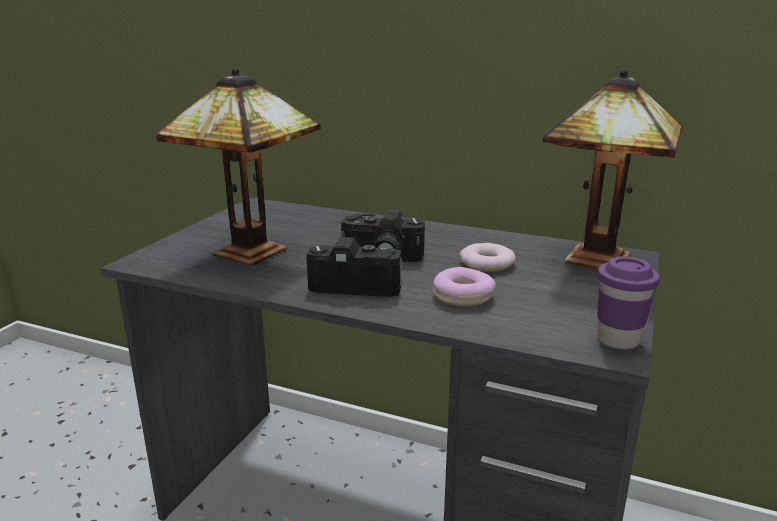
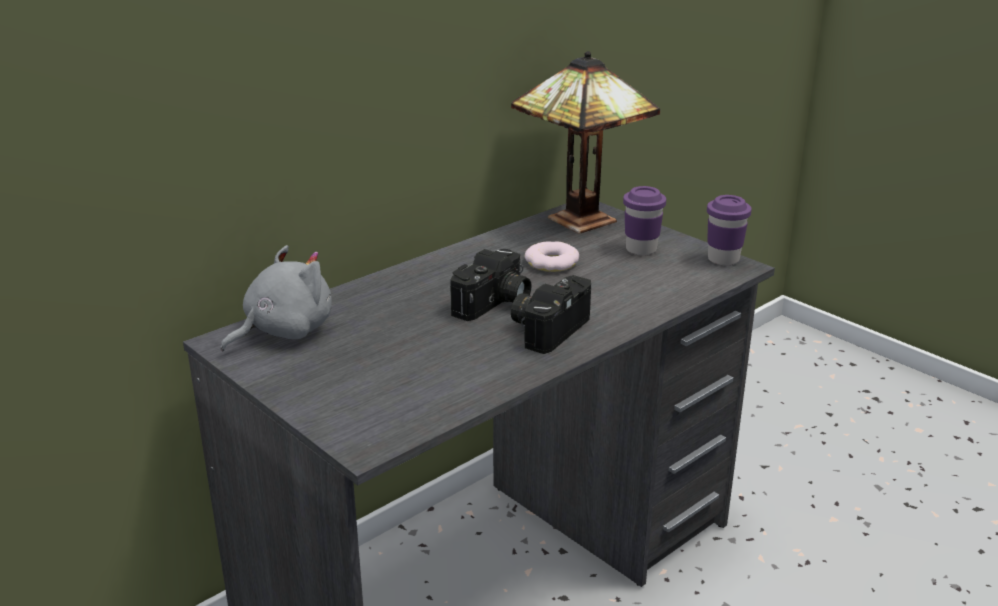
camera: 65 degrees left, 5 degrees up
(256, 252) = (410, 366): table lamp -> none
(279, 213) = (283, 331): none -> grey plush toy
(463, 296) = (613, 290): donut -> none
(574, 294) = (641, 250): none -> purple cup

